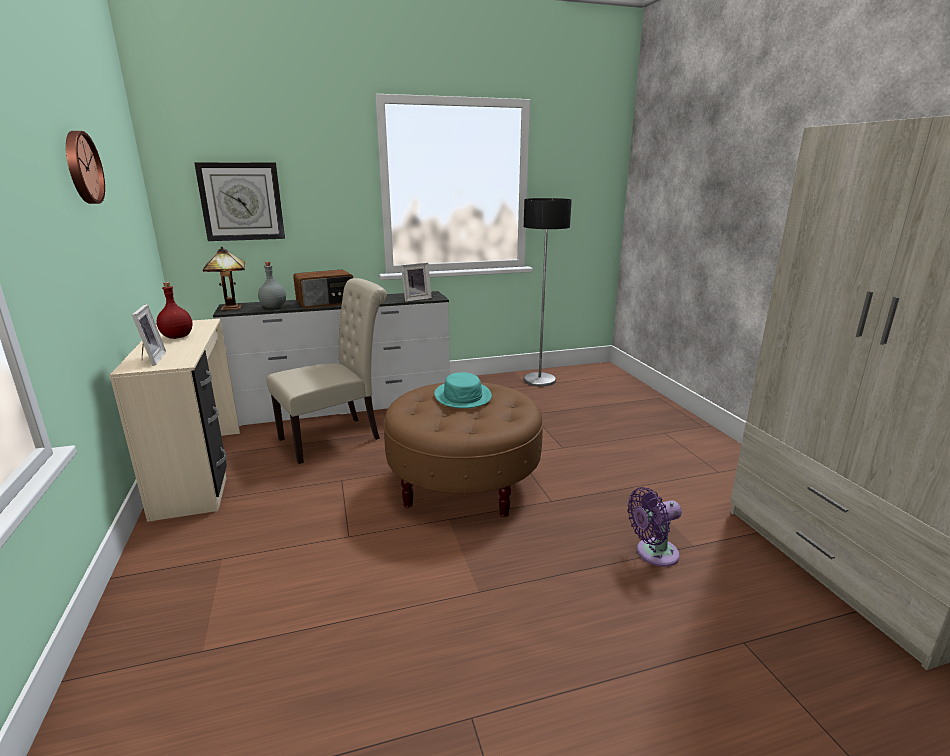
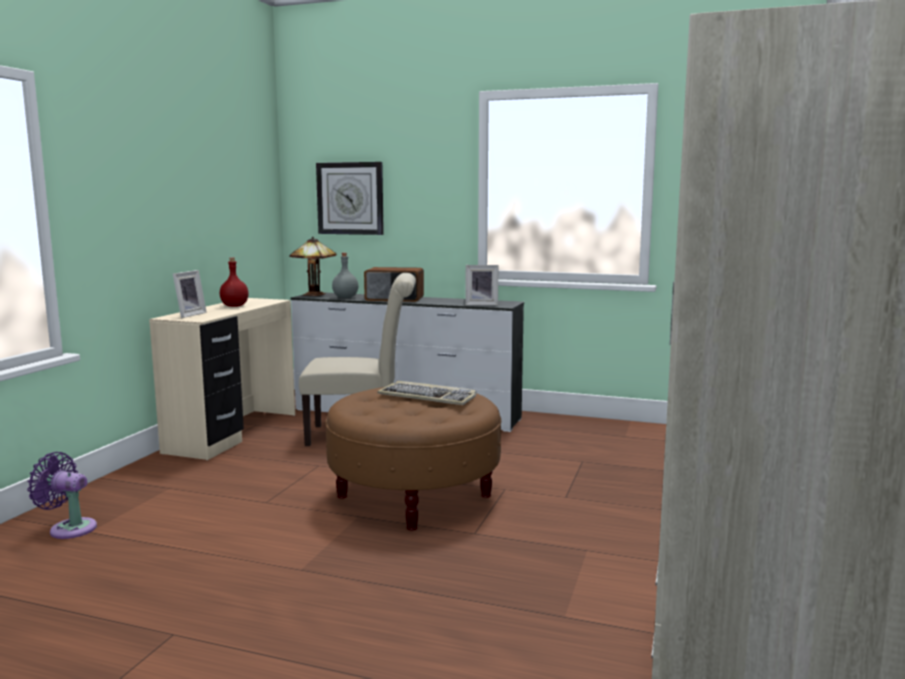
camera: 35 degrees right, 10 degrees down
(81, 168) = (181, 162): wall clock -> none
(463, 396) = (428, 397): turquoise hat -> keyboard
(539, 380) = (649, 434): floor lamp -> none
(653, 554) = (504, 605): purple fan -> purple fan (69, 528)

